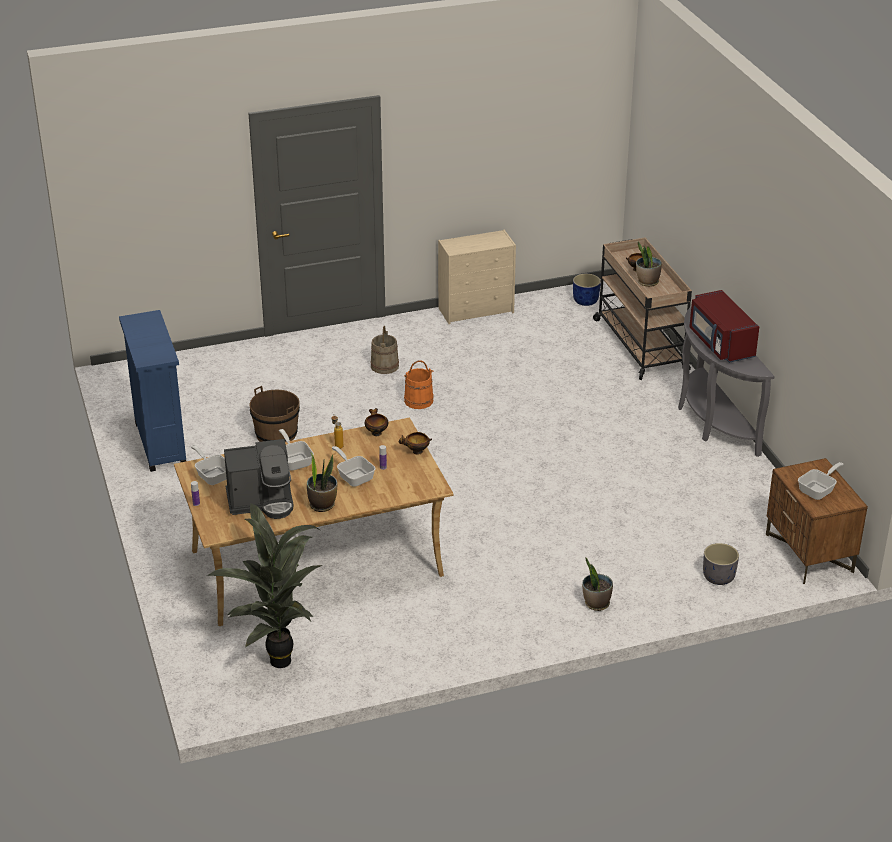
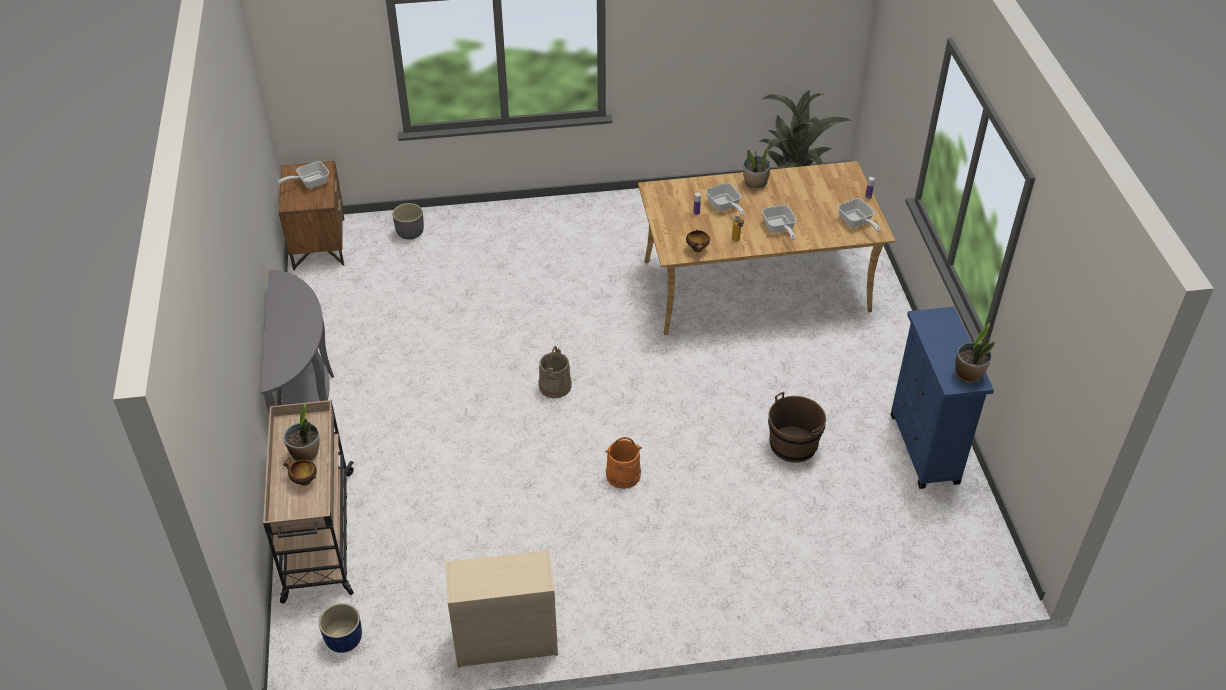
camera: 170 degrees left, 10 degrees up
(262, 501) = (809, 192): coffee machine -> none
(385, 366) = (654, 541): beige bucket -> beige bucket (555, 386)
(416, 452) = (662, 225): bowl -> none
(596, 603) = (523, 223): potted plant -> potted plant (968, 374)
(720, 343) = (293, 318): red microwave -> none

